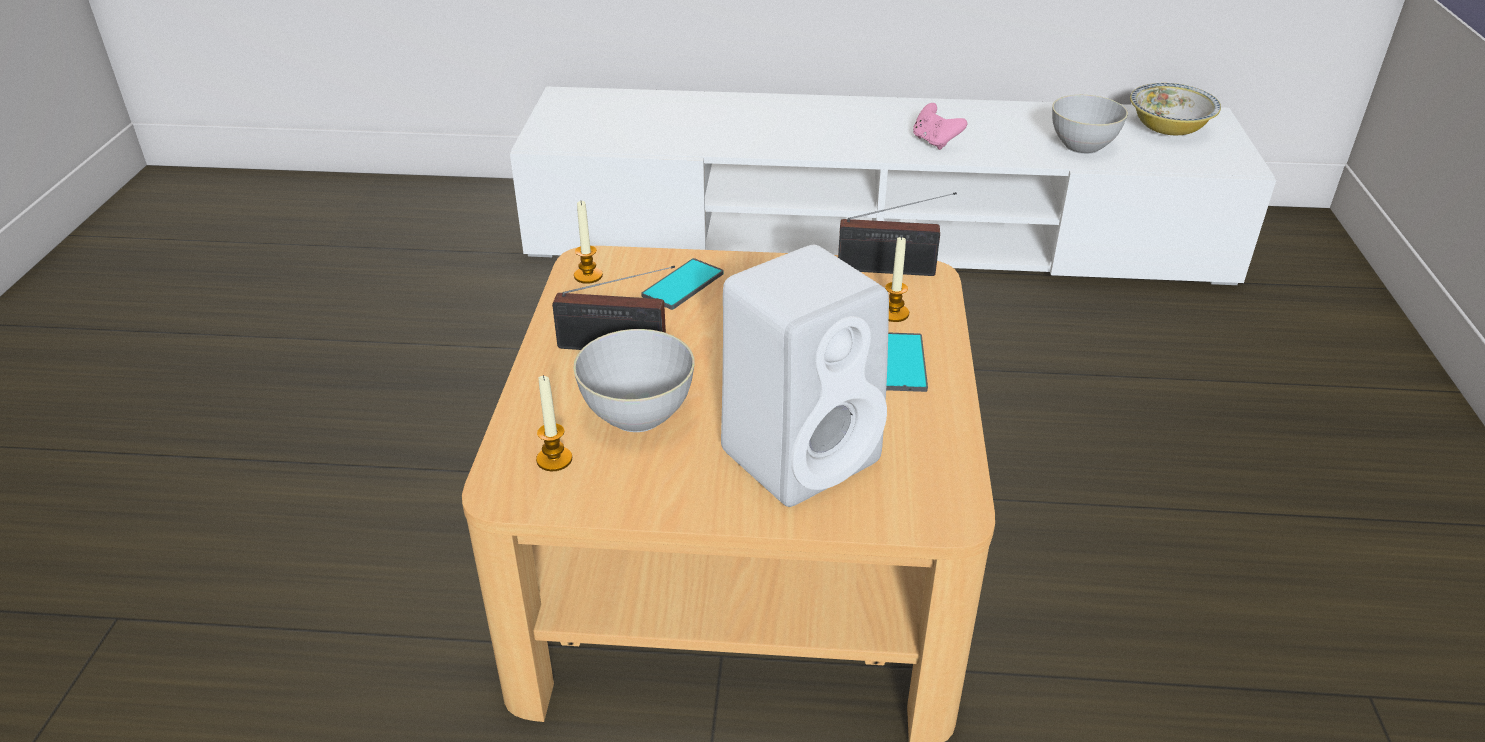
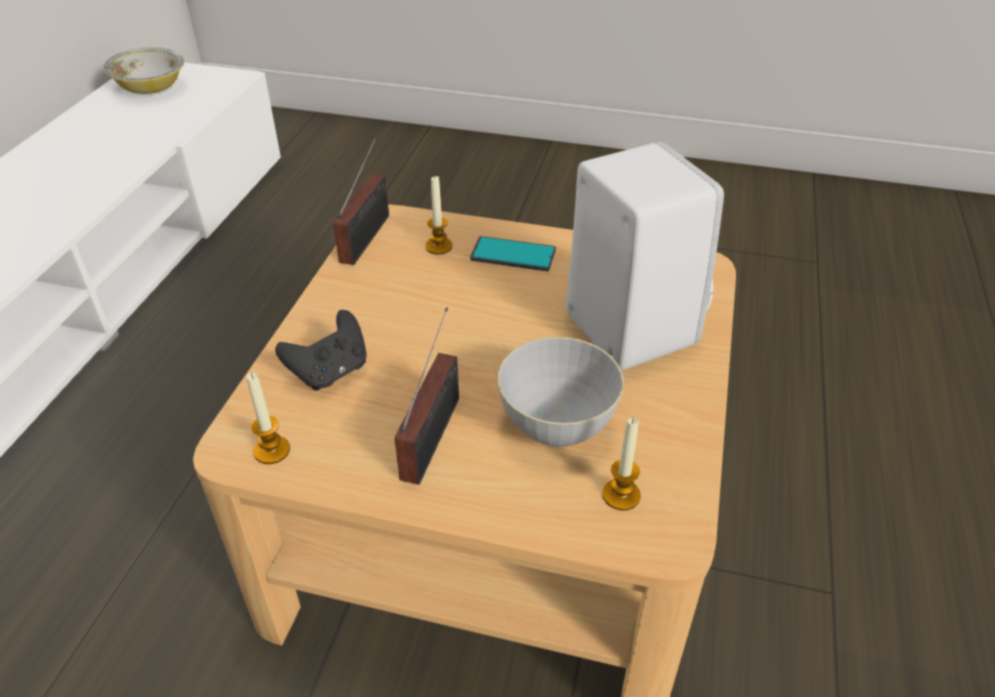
camera: 80 degrees left, 5 degrees up
(683, 285) = (330, 372): phone -> black game controller
(935, 142) = (59, 201): pink game controller -> none
(1082, 146) = (143, 130): grey bowl -> none

